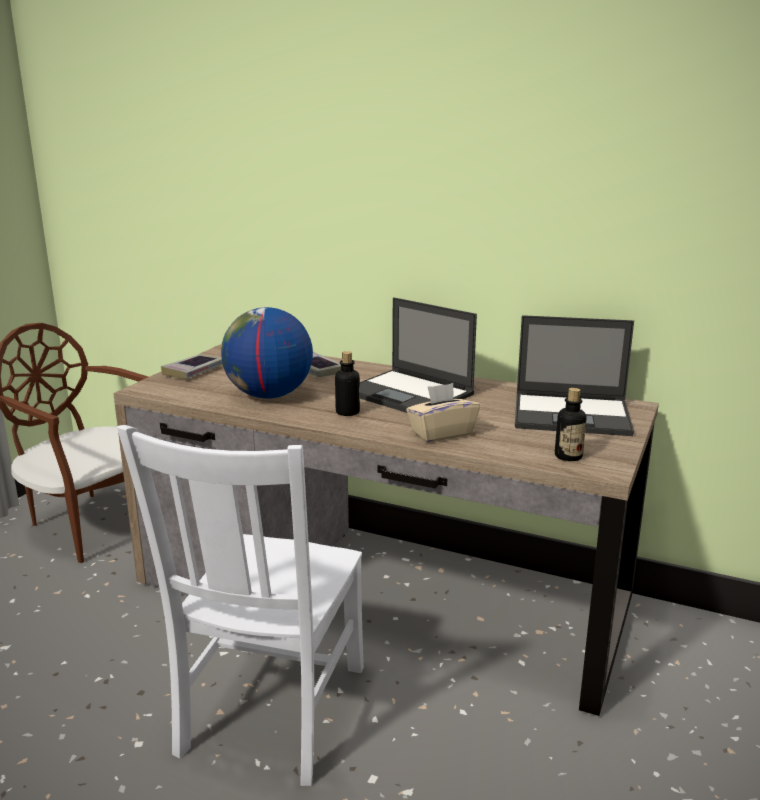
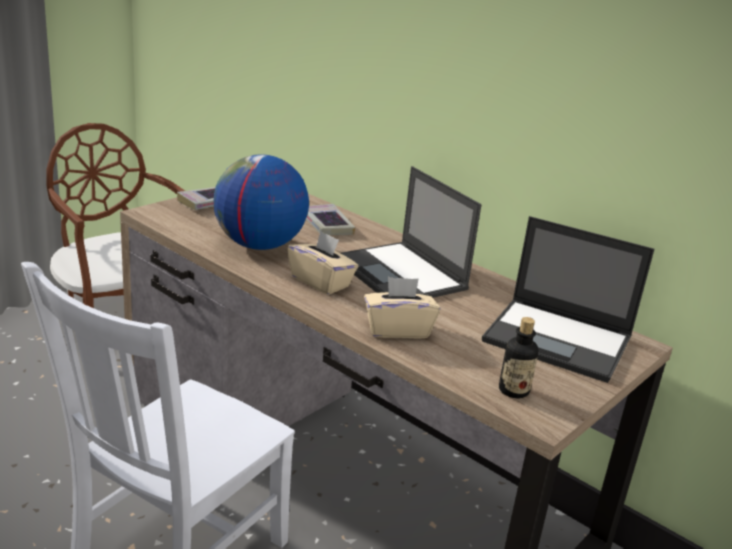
camera: 15 degrees right, 5 degrees up
(347, 412) = (321, 282): bottle -> beige tissue box

